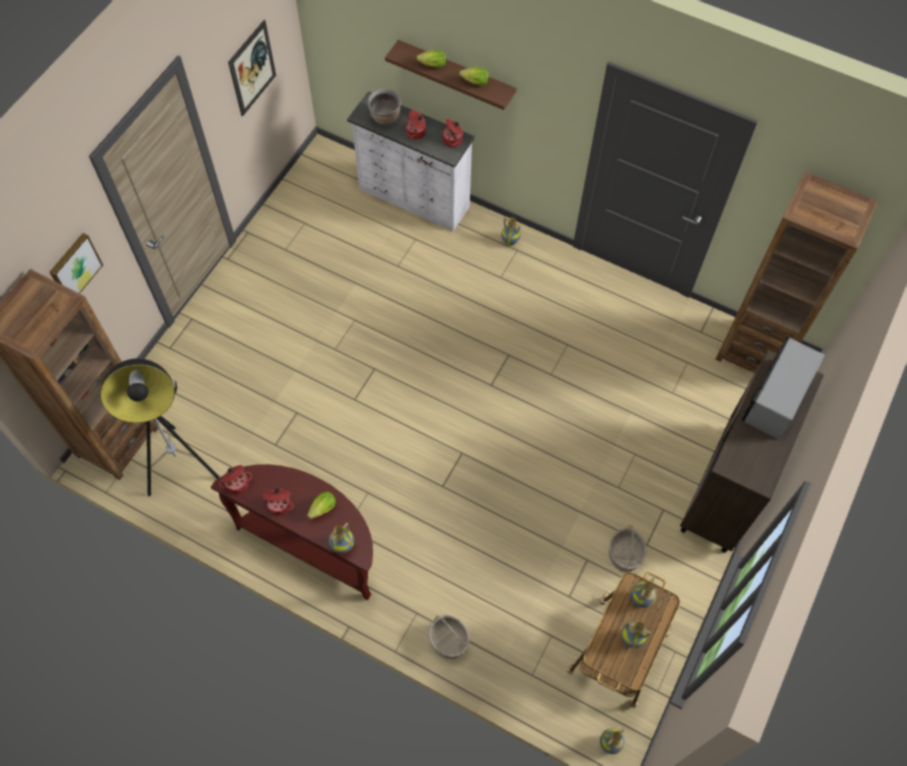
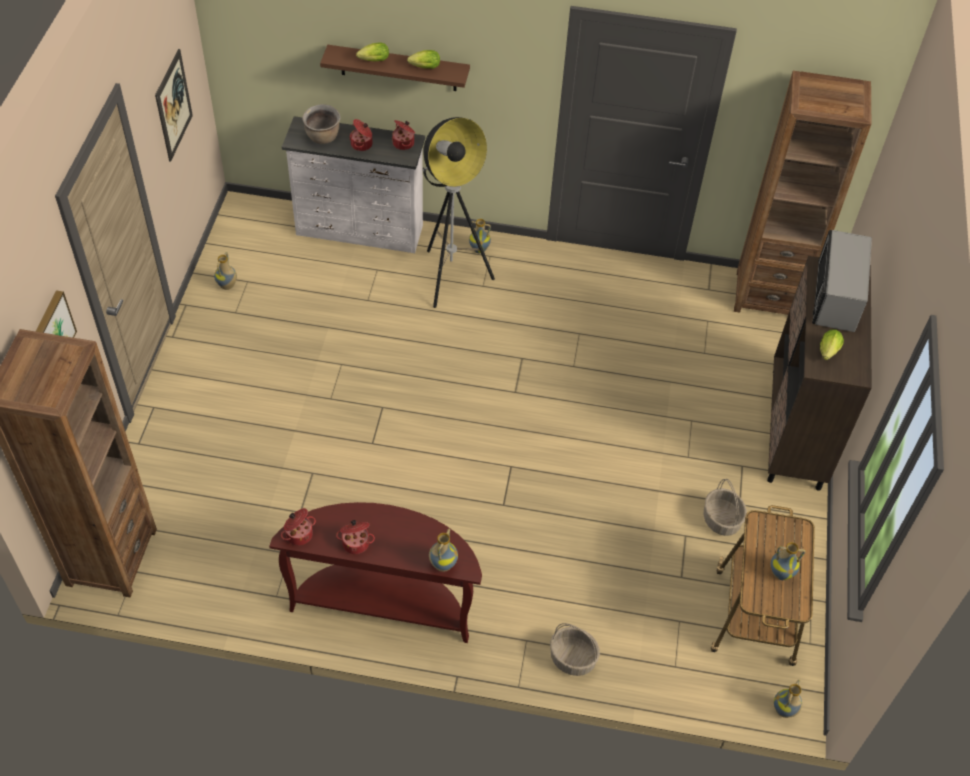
camera: 20 degrees left, 10 degrees down
(180, 464) = (197, 561): floor lamp -> floor lamp (450, 277)
(321, 510) = (405, 535): lettuce -> lettuce (827, 352)
(641, 600) = (774, 534): vase -> vase (227, 286)

